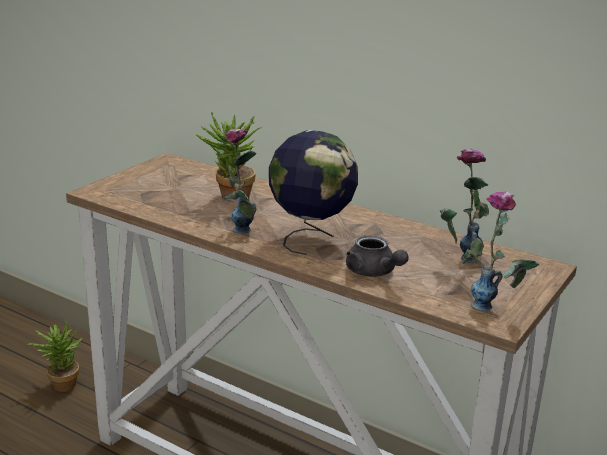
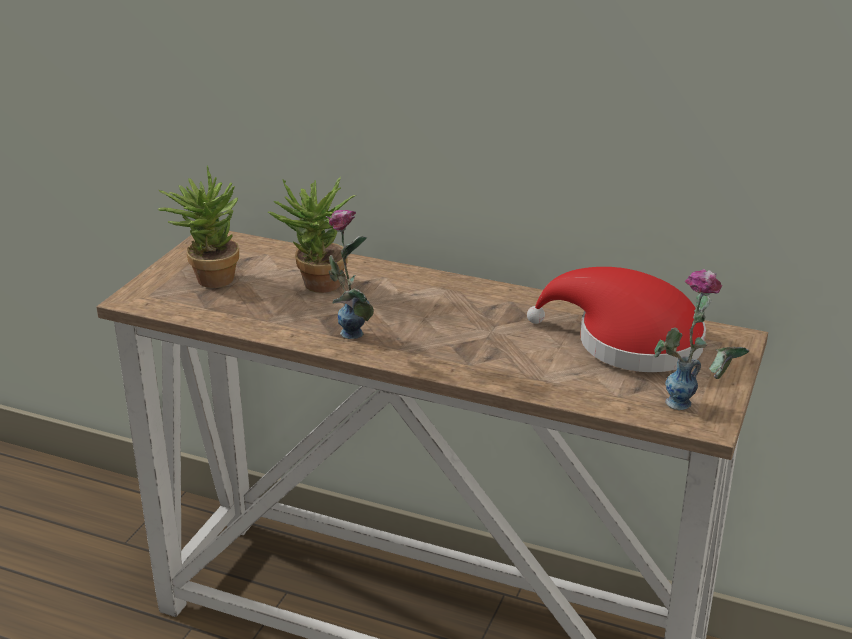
camera: 10 degrees left, 5 degrees up
(60, 383) = (80, 542): potted plant -> potted plant (208, 278)
(311, 238) = (442, 334): globe -> none
(374, 272) = (536, 374): grey teapot -> none
(457, 259) = (628, 342): vase -> red hat

